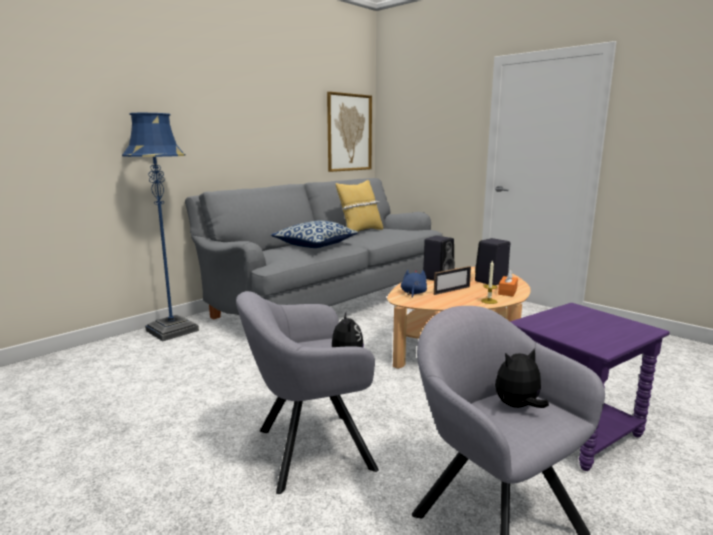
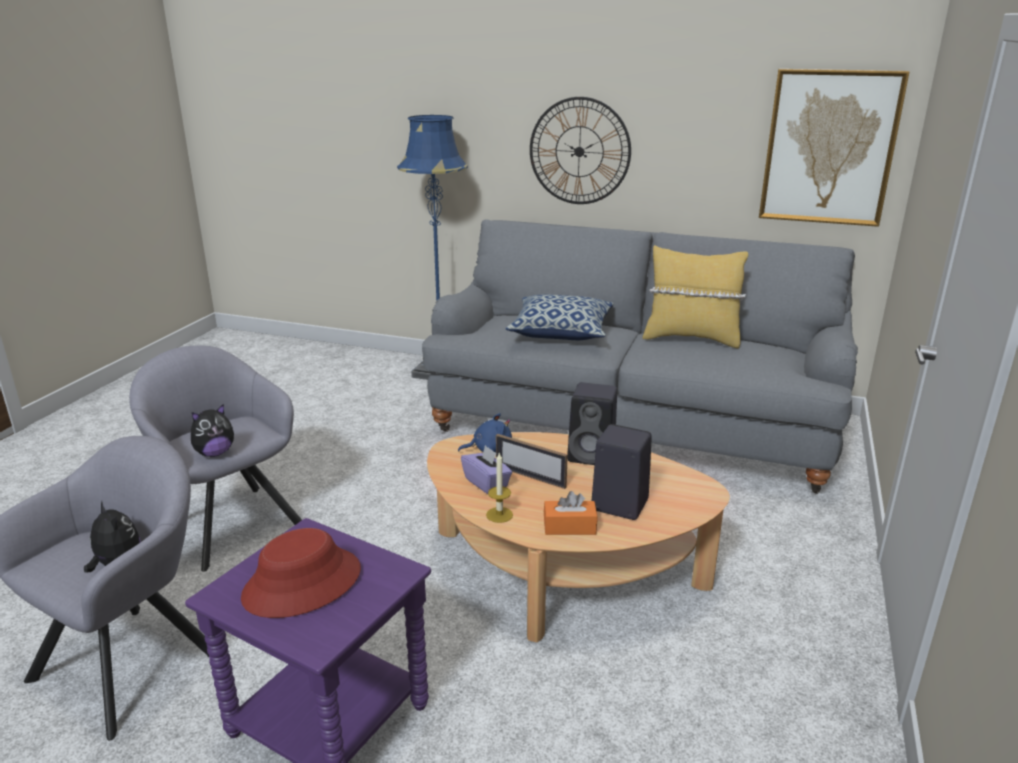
camera: 65 degrees right, 10 degrees up
(238, 141) = (579, 151): none -> wall clock
(452, 299) = (487, 483): none -> purple tissue box
(587, 327) = (302, 584): none -> red hat

